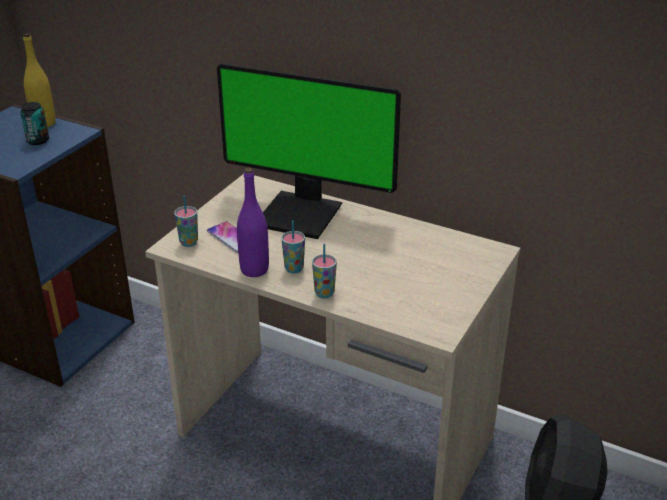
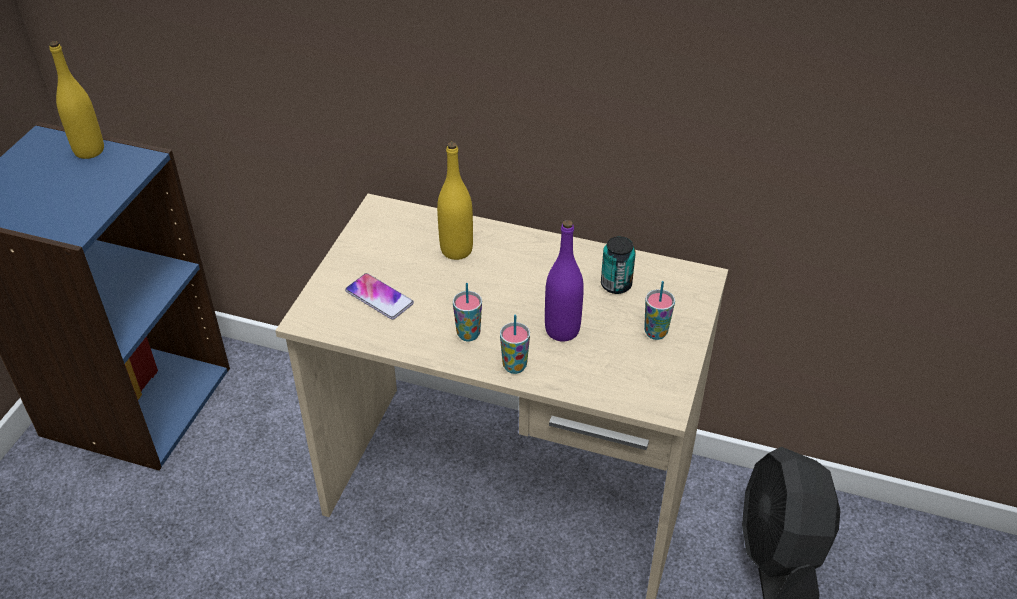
camera: 10 degrees left, 10 degrees up
(38, 140) = (90, 180): can -> can (616, 285)
(189, 243) = (327, 311): cup -> cup (655, 333)
(254, 270) = (420, 342): purple bottle -> purple bottle (562, 330)
(302, 214) = (456, 250): monitor -> yellow bottle

